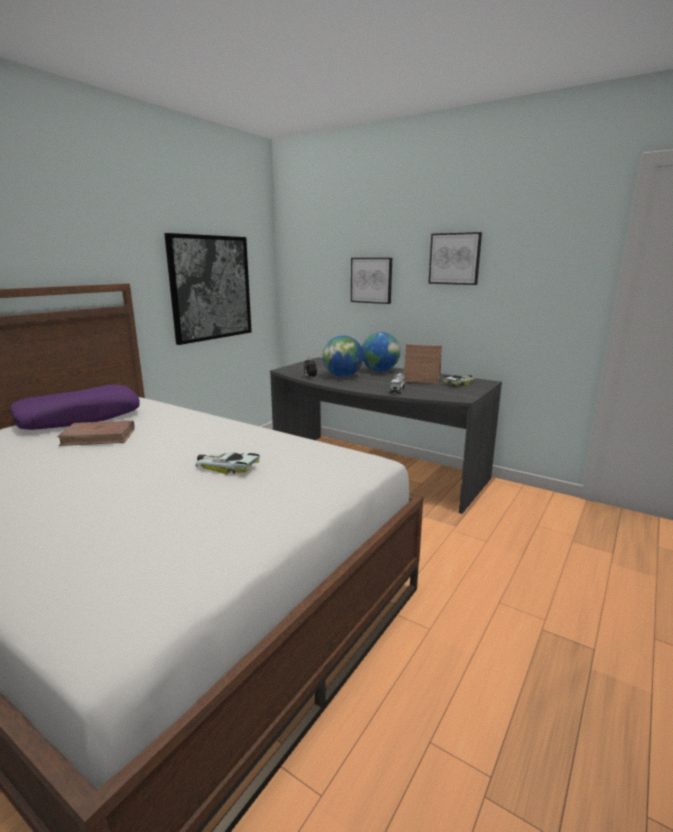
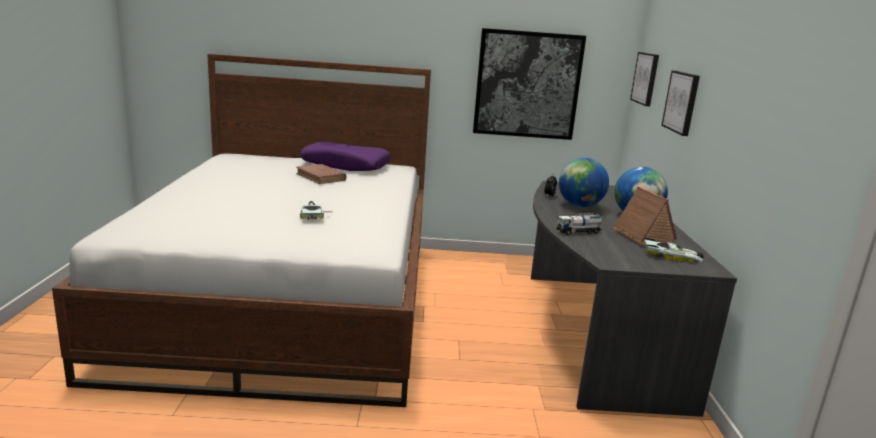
camera: 55 degrees right, 0 degrees up
(454, 259) = (741, 87): picture -> picture (646, 78)

